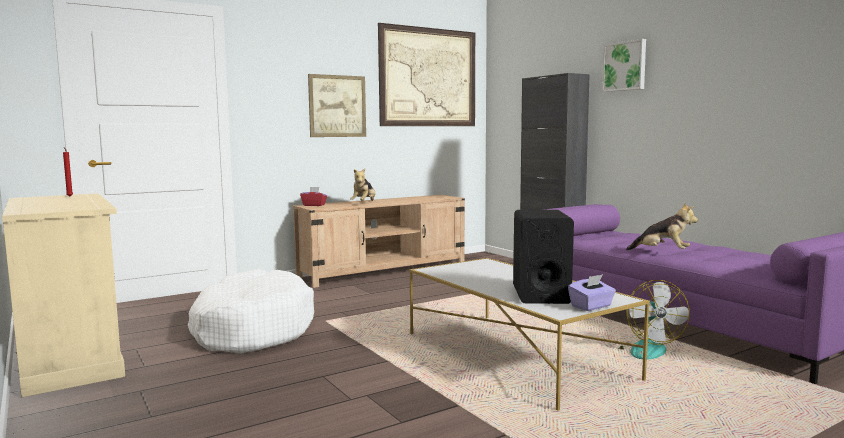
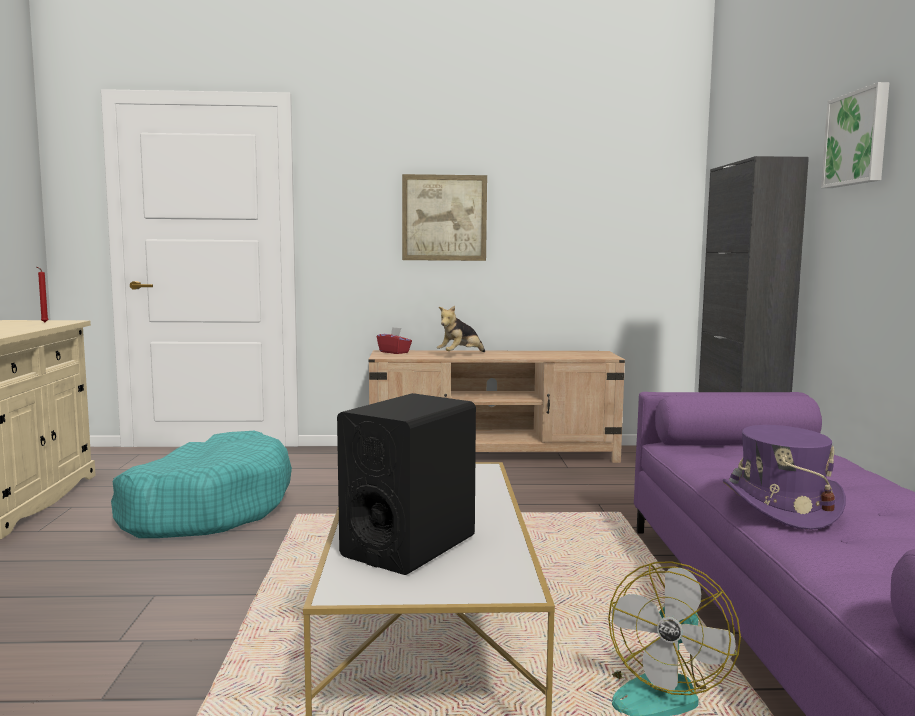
camera: 30 degrees right, 0 degrees up
(252, 329) = (207, 508): white dog bed -> turquoise dog bed
(428, 77) = (595, 173): picture -> none
(591, 306) = (423, 591): purple tissue box -> none
(662, 252) = (780, 507): plush toy -> purple hat

